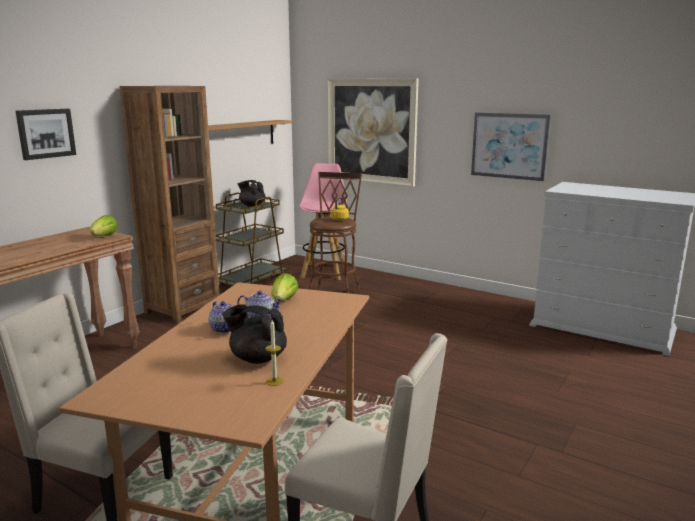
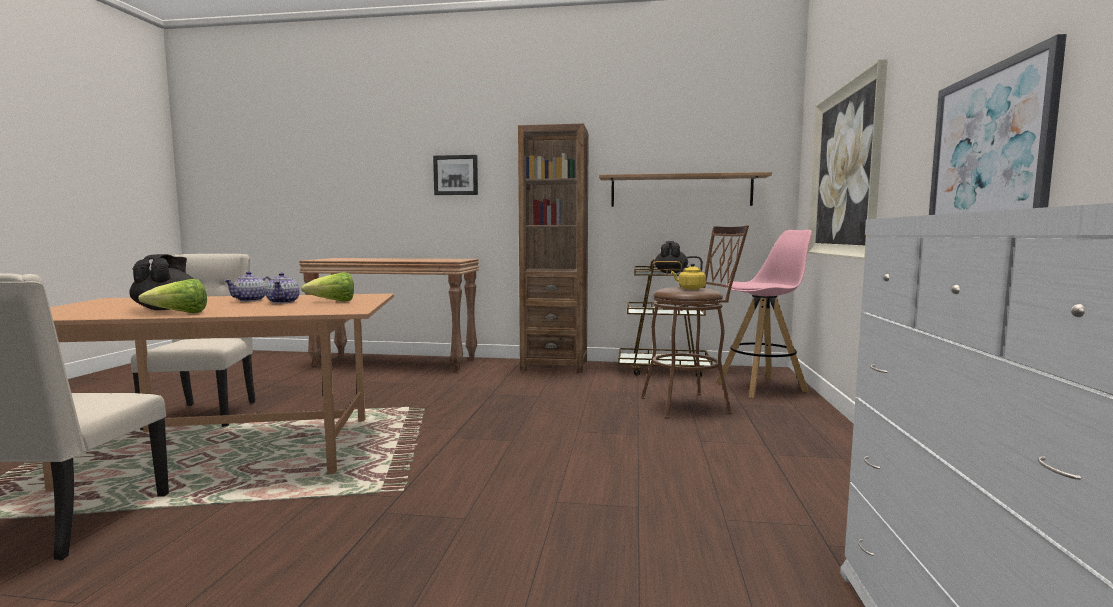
camera: 65 degrees right, 10 degrees down
(104, 237) = (447, 260): lettuce -> lettuce (180, 313)
(274, 381) = (103, 314): candle -> none

